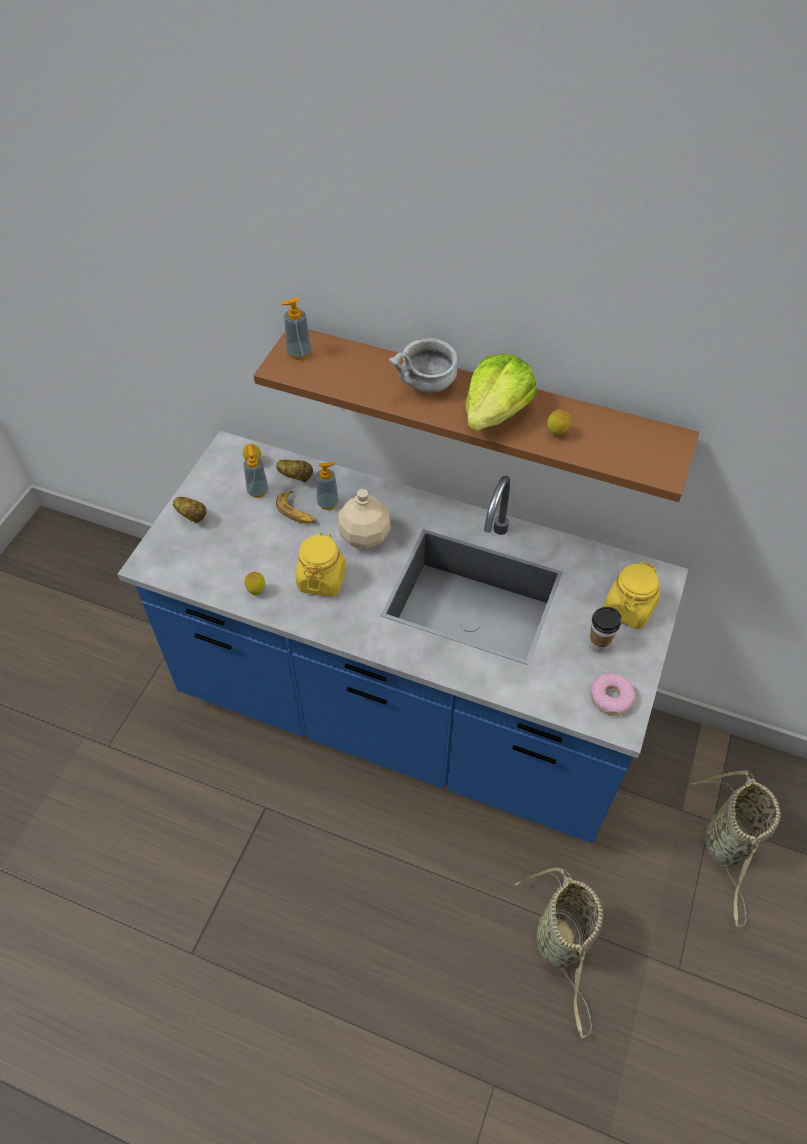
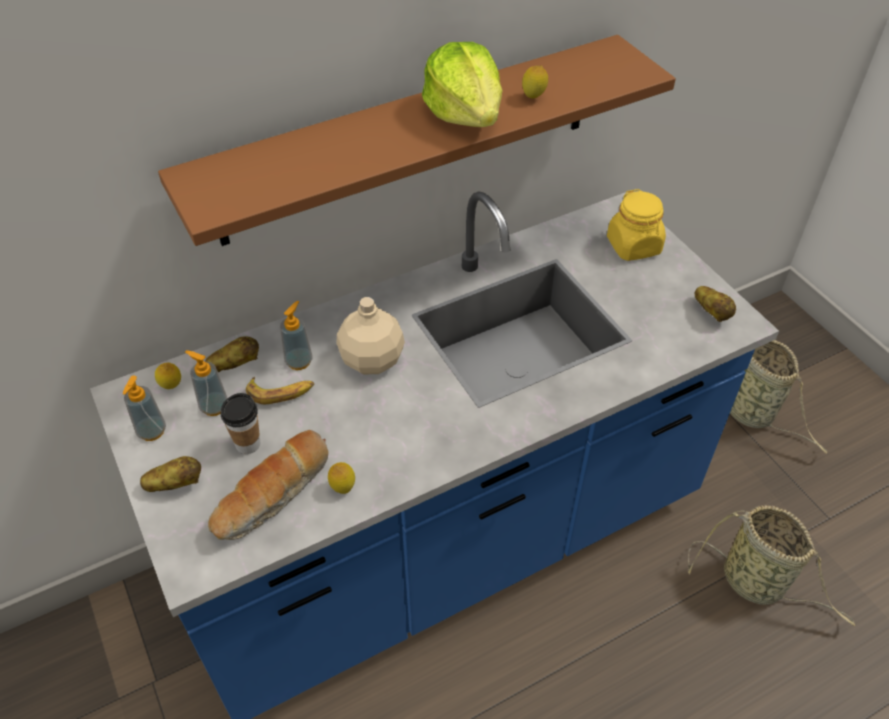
camera: 50 degrees left, 5 degrees down
(223, 564) = (274, 495): none -> bread
(299, 353) = (211, 186): soap dispenser -> soap dispenser (152, 431)
(321, 579) = (387, 425): yellow jar -> none
(427, 384) = (375, 132): grey bowl -> none
(598, 644) = (651, 285): cup -> cup (248, 444)
(611, 697) = (711, 312): donut -> potato

